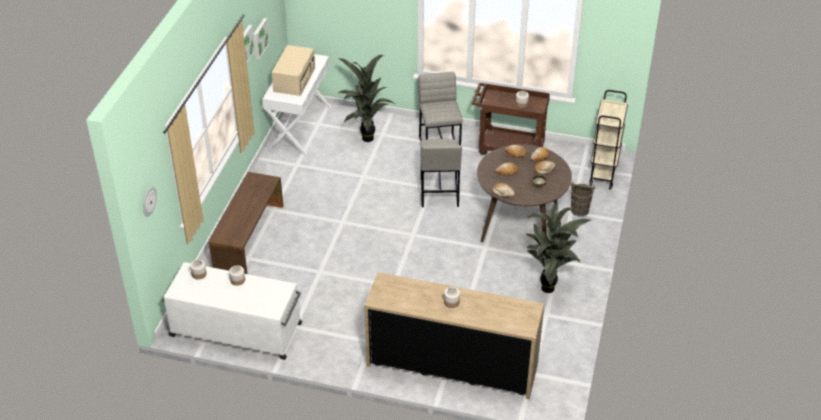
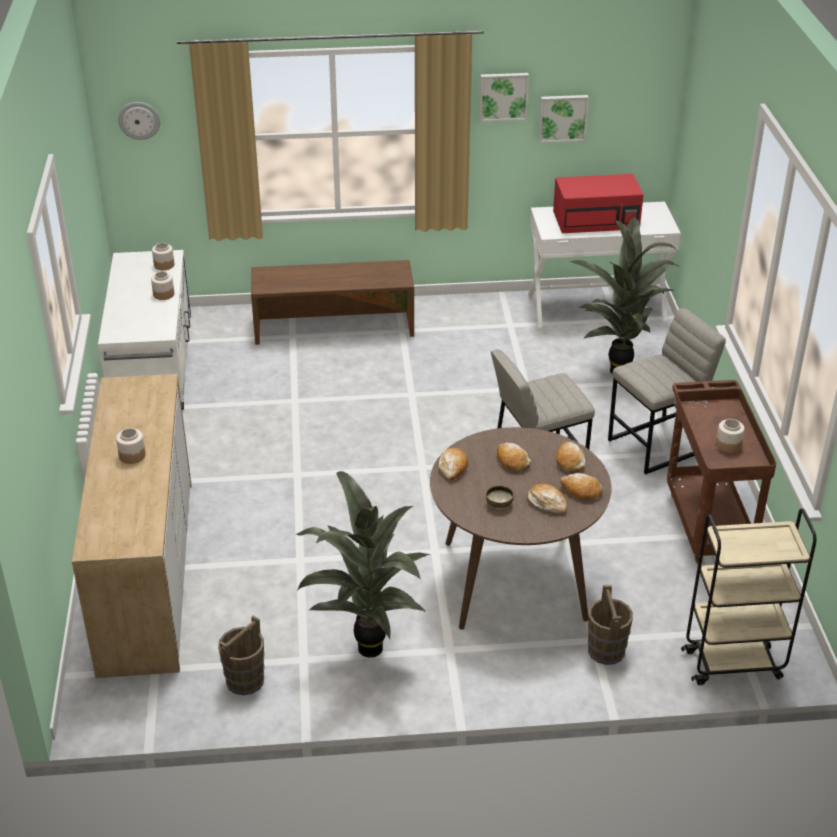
camera: 70 degrees right, 5 degrees down
(294, 79) = (597, 220): beige microwave -> red microwave
(553, 339) = (245, 680): none -> brown bucket

